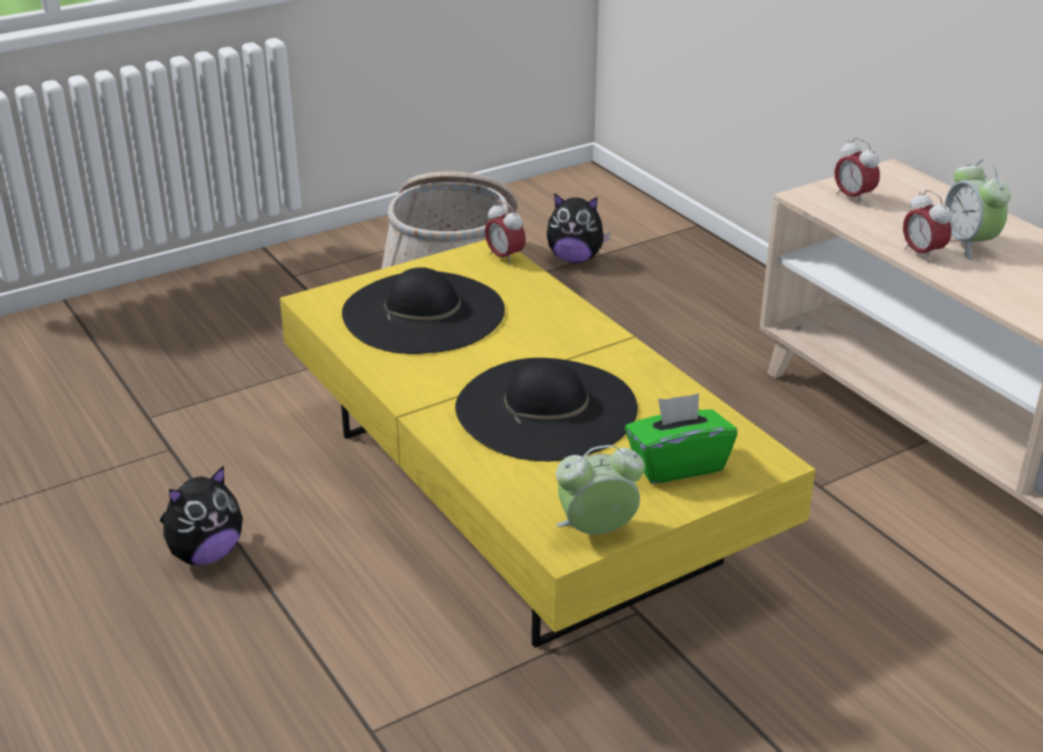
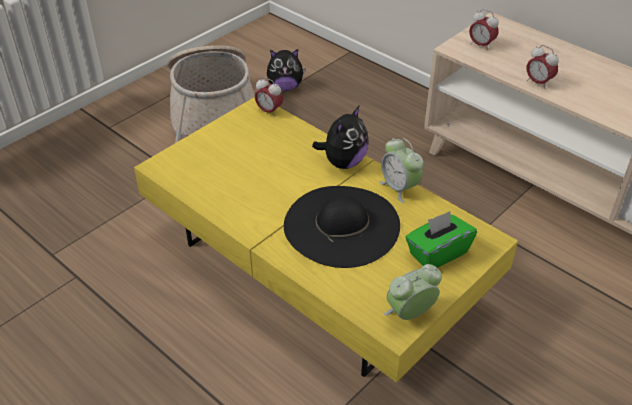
camera: 15 degrees left, 10 degrees up
(205, 554) = (131, 353): plush toy -> plush toy (343, 162)
(423, 312) = (234, 163): black hat -> none
(968, 244) = (561, 71): alarm clock -> alarm clock (399, 188)

